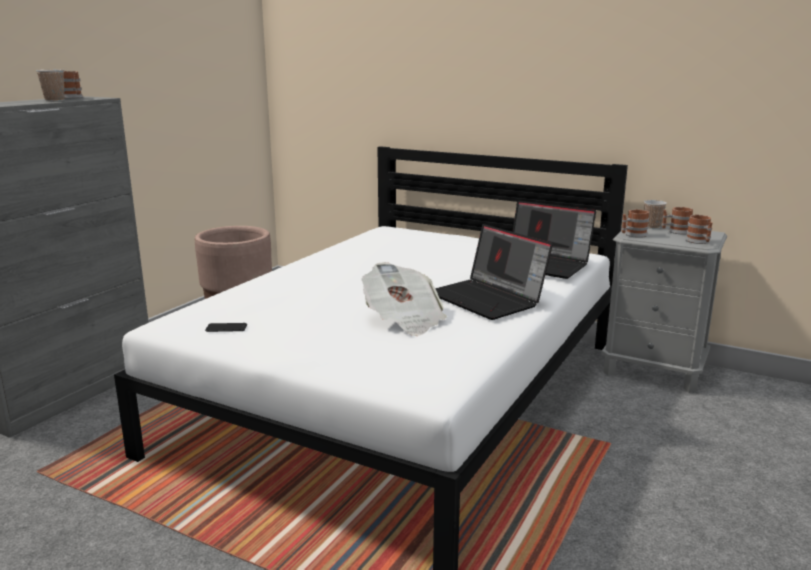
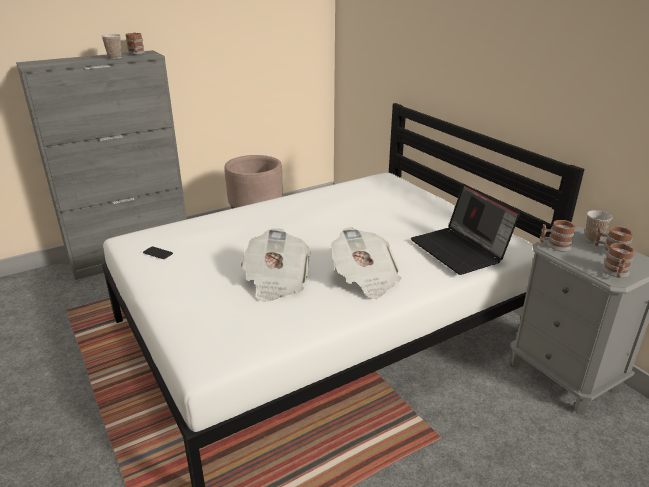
camera: 30 degrees right, 10 degrees up
(488, 299) = (365, 279): laptop -> newspaper

